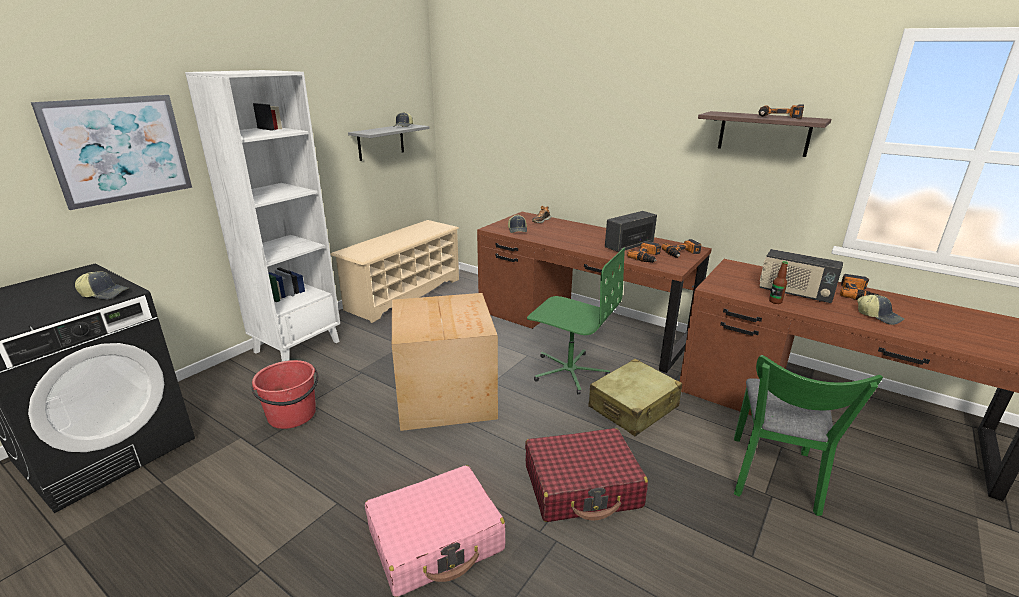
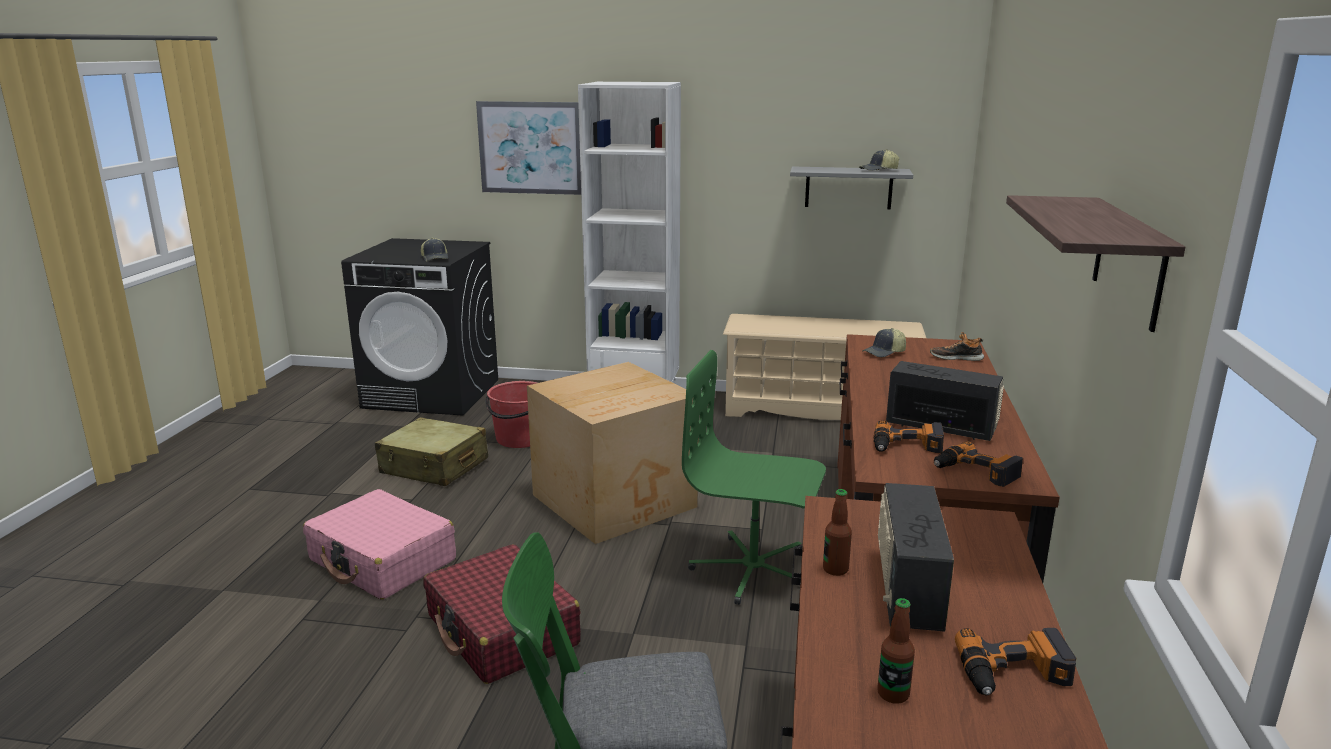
camera: 65 degrees right, 5 degrees down
(569, 371) = (753, 570): green office chair -> green office chair turned 105 degrees clockwise
(633, 407) = (707, 644): beige suitcase -> beige suitcase (434, 466)
(779, 117) = (1094, 222): power drill -> none
(879, 316) = (893, 694): cap -> bottle

